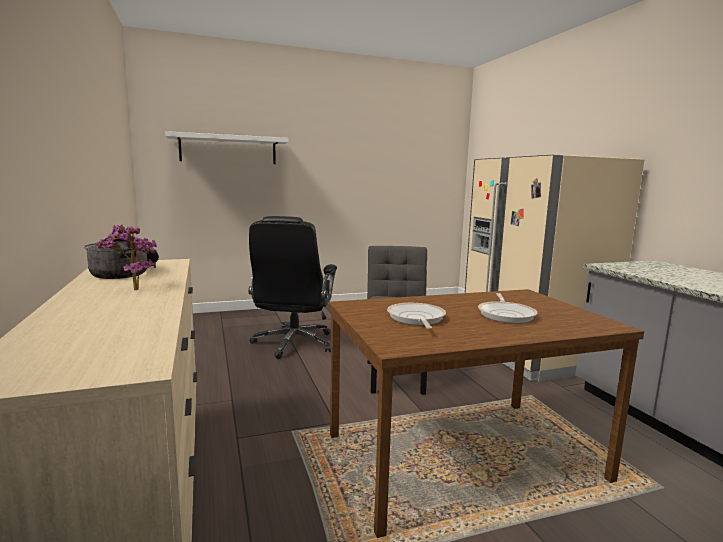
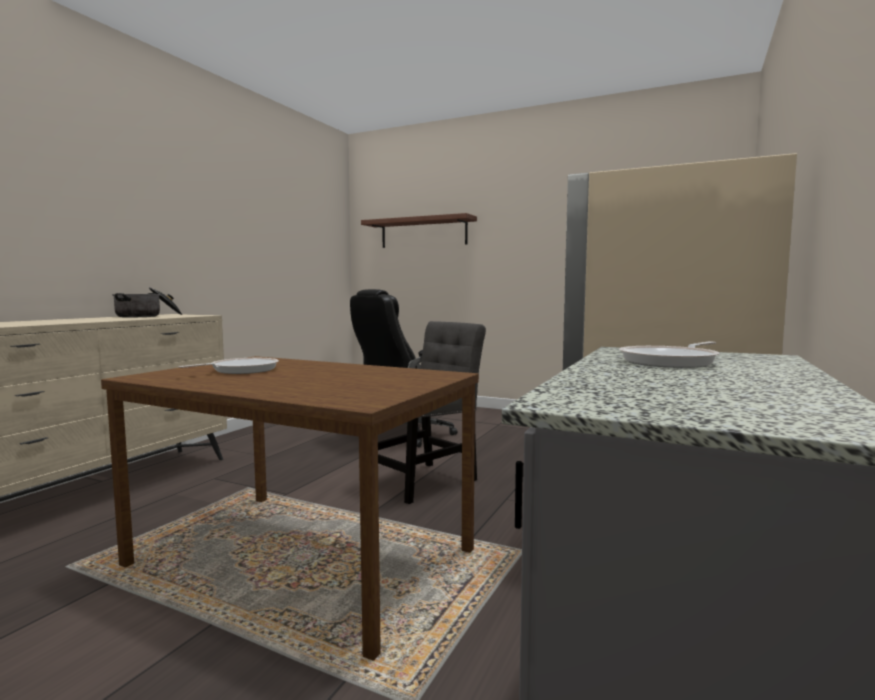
camera: 45 degrees right, 5 degrees down
(132, 289) = (94, 319): potted plant -> none
(228, 149) = (423, 233): white shelf -> brown shelf
(506, 314) = (320, 380): frying pan -> frying pan (671, 362)

